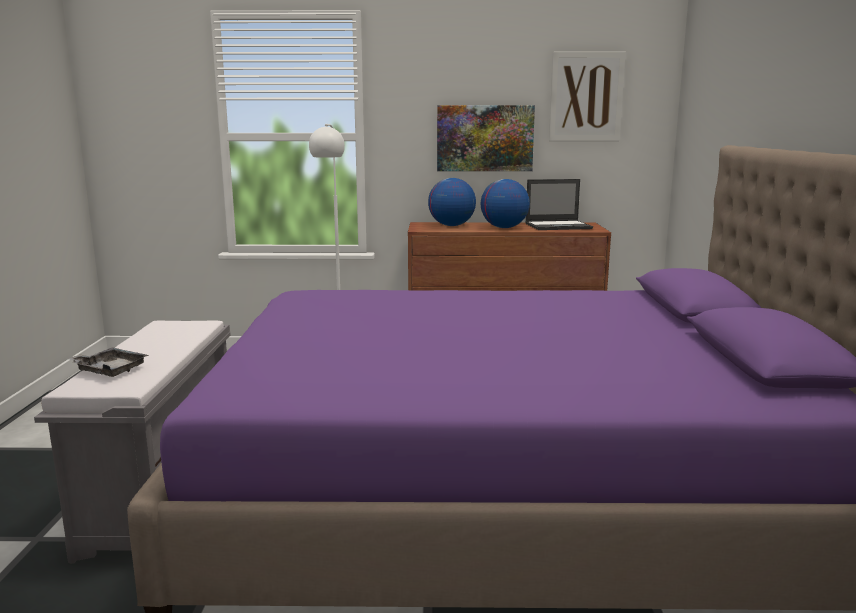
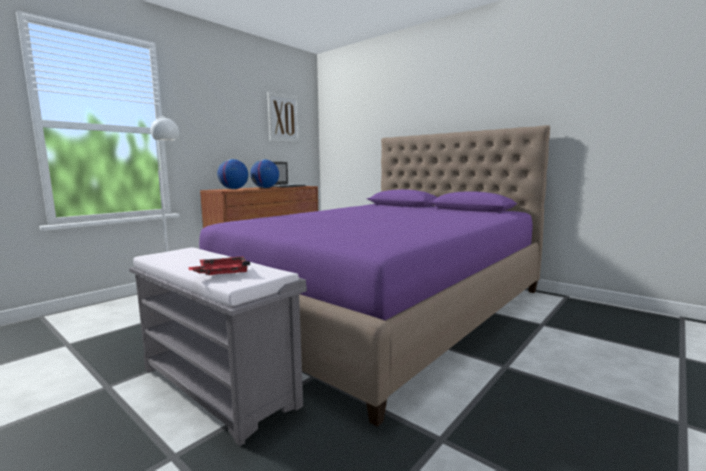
camera: 50 degrees left, 5 degrees down
(109, 370) = (222, 273): grey tray -> red tray
(485, 138) = (238, 137): picture -> none

